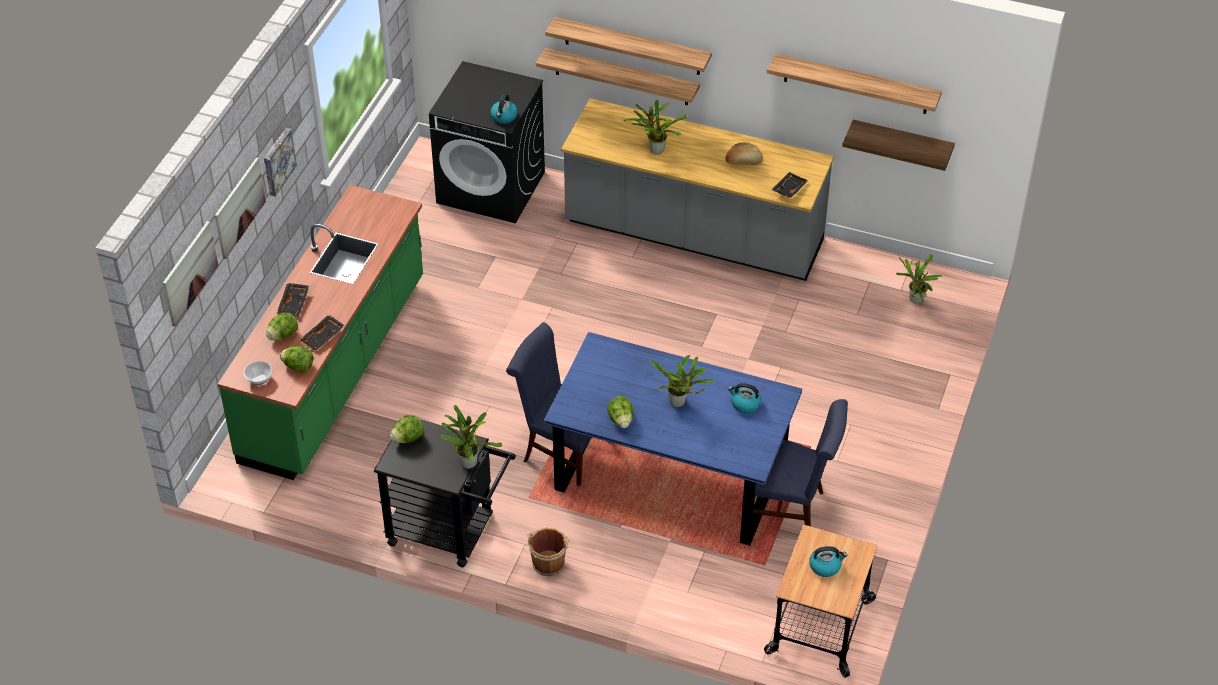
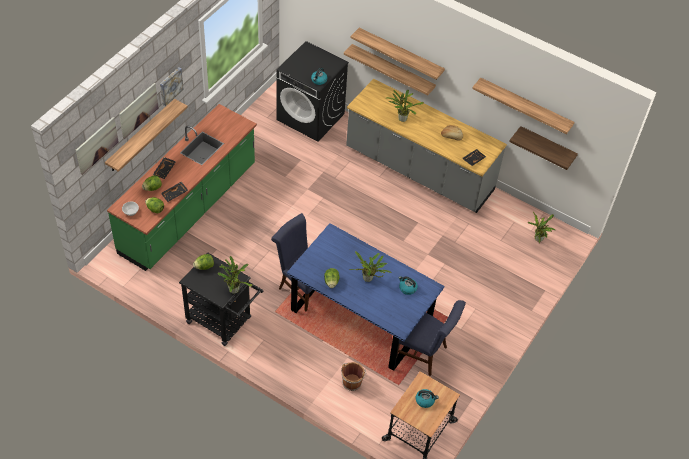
camera: 10 degrees right, 5 degrees up
(246, 253) = (141, 136): none -> shelf
(548, 562) = (274, 354): brown bucket -> brown bucket (352, 381)

